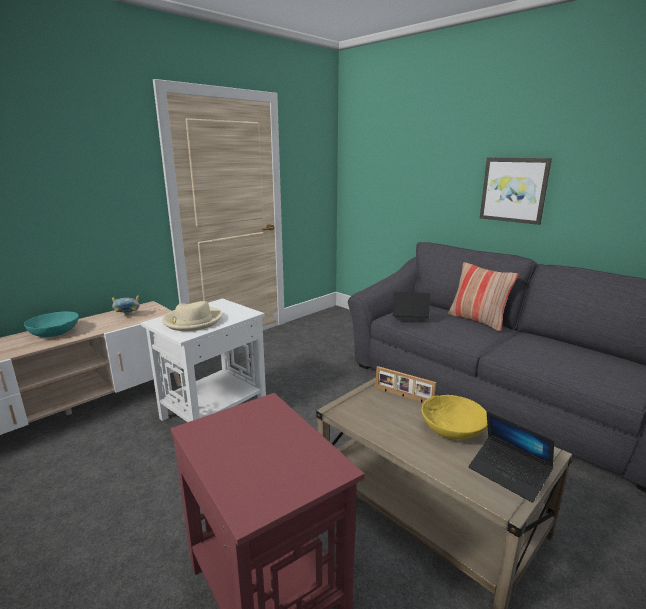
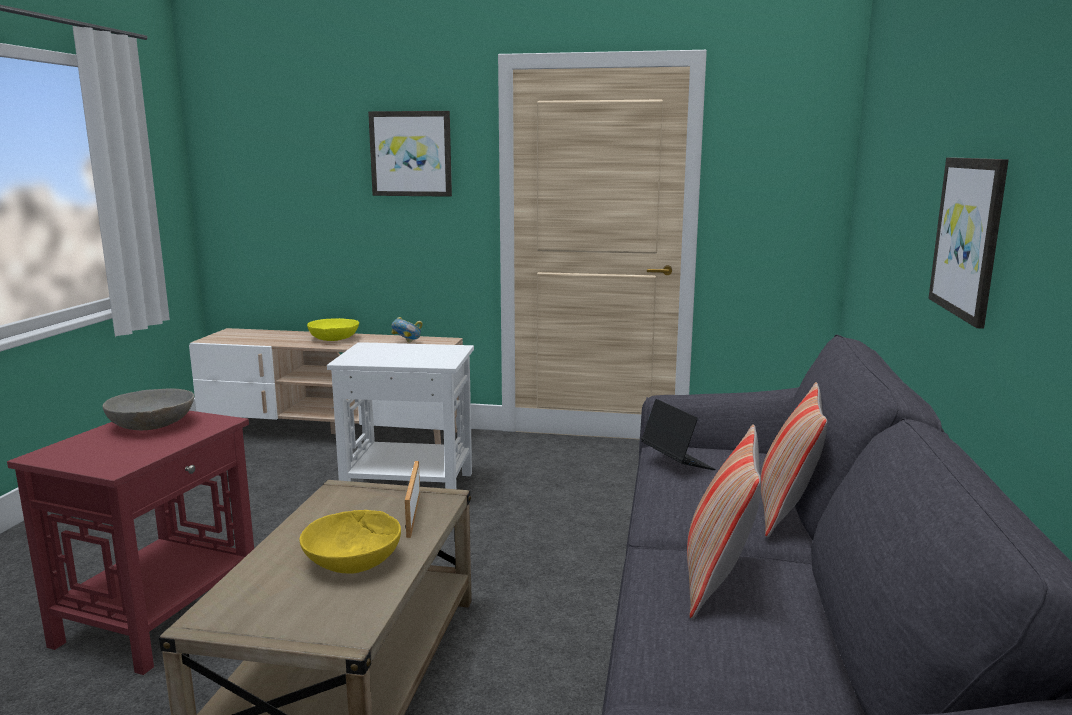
camera: 55 degrees right, 5 degrees down
(55, 333) = (334, 339): turquoise bowl -> yellow bowl
(89, 159) = (411, 154): none -> picture
(192, 321) = (386, 353): beige hat -> none
(233, 435) = (152, 424): none -> grey bowl
(508, 474) = (268, 613): laptop -> none
(533, 351) = (718, 580): none -> pillow

